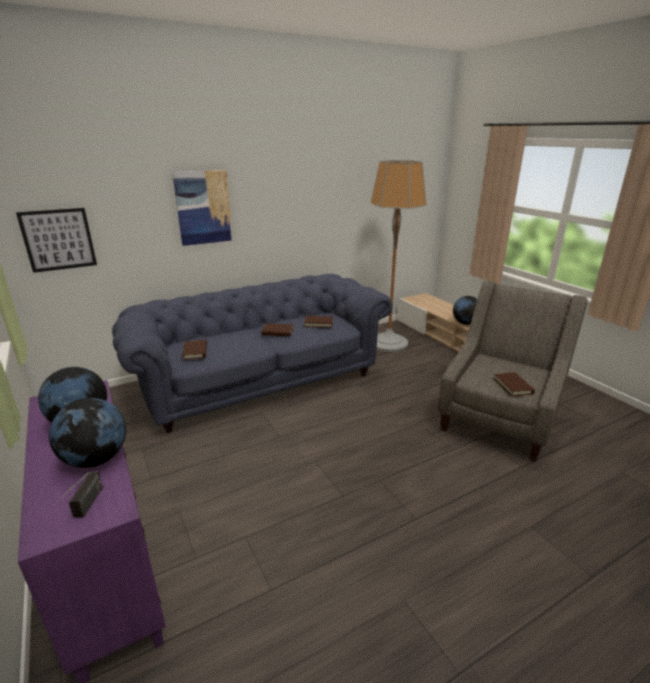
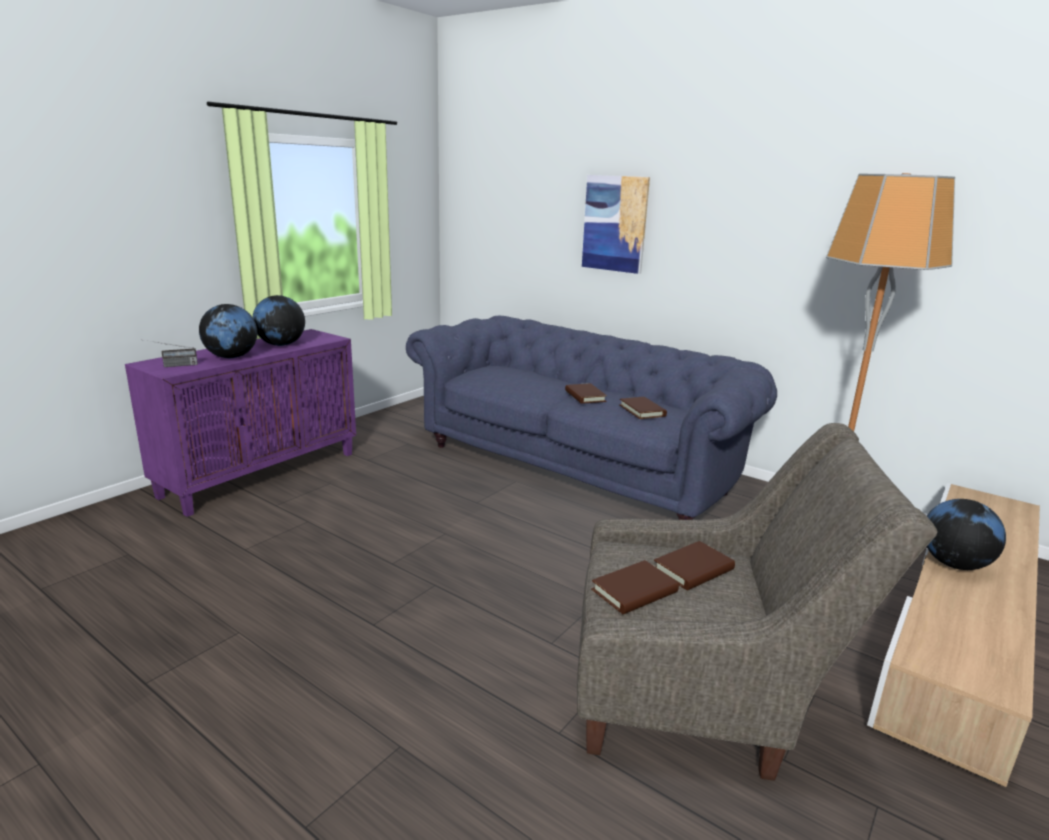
camera: 65 degrees right, 5 degrees down
(58, 239) = (482, 234): picture -> none
(195, 351) = (489, 374): brown book -> brown book (693, 569)

